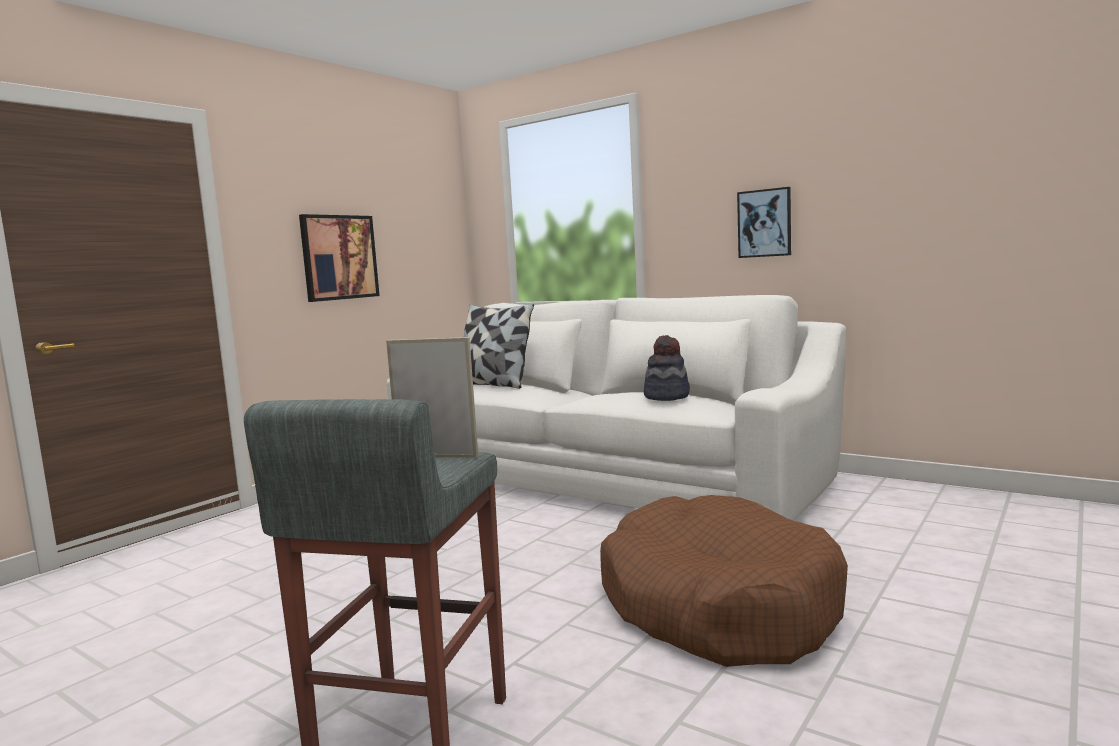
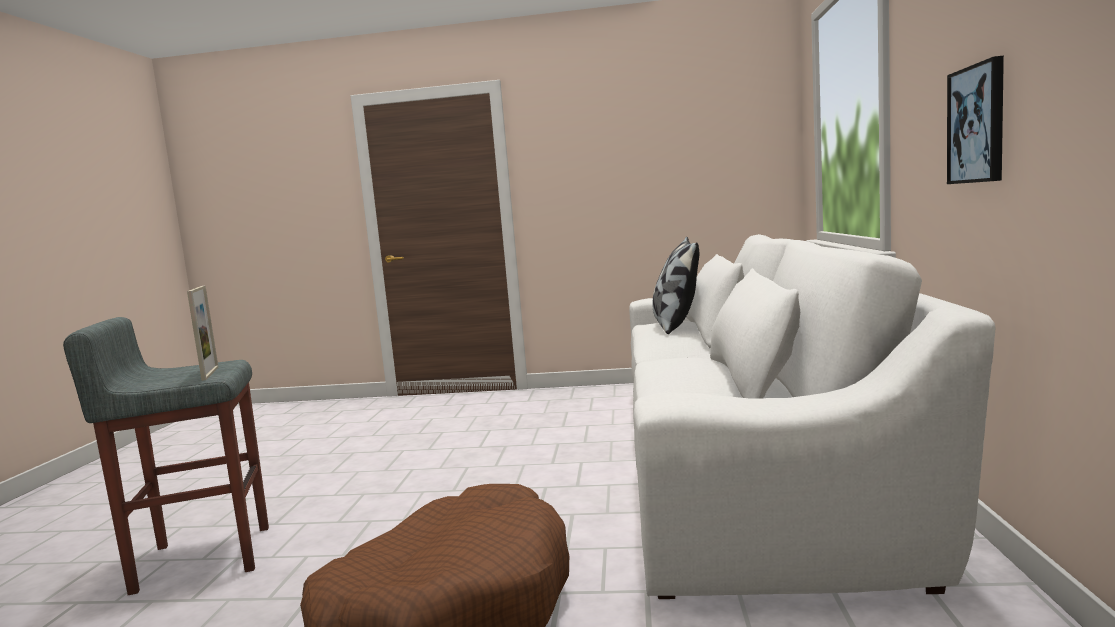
camera: 60 degrees right, 0 degrees up
(339, 257) = (619, 187): picture -> none
(666, 396) = (687, 377): hat -> none

